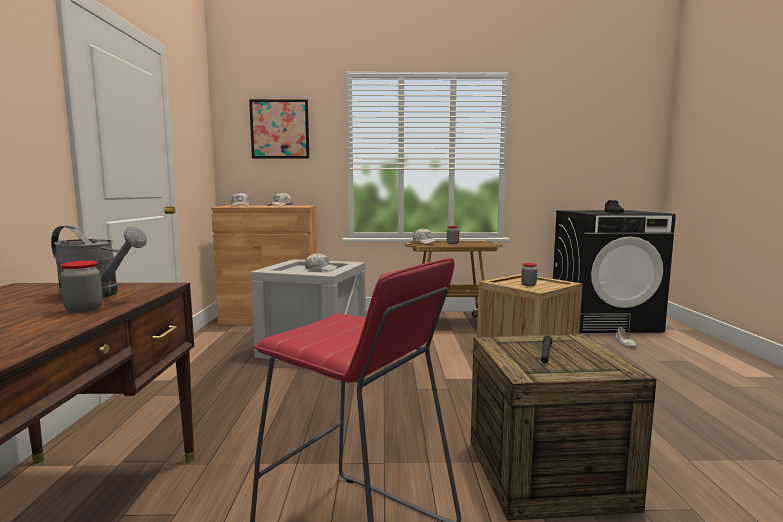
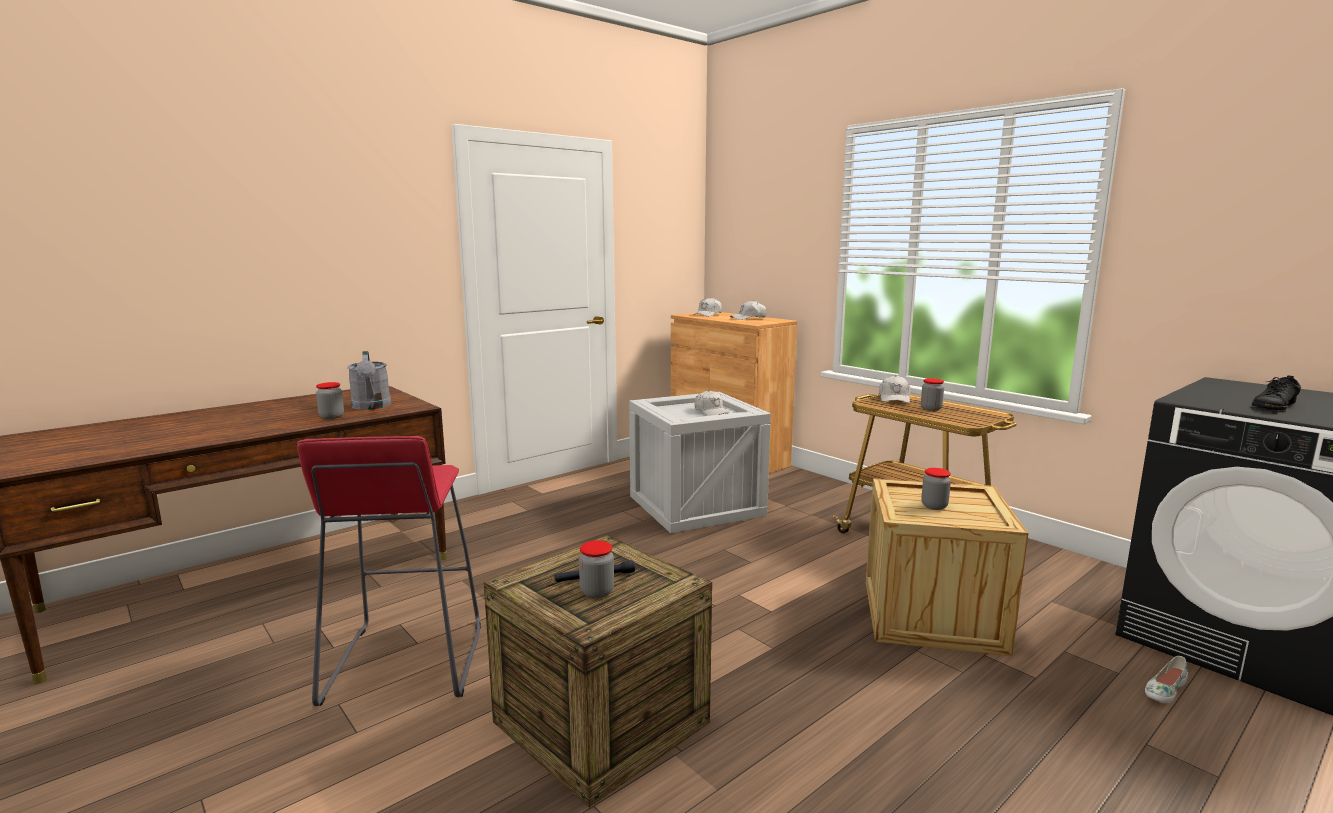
camera: 50 degrees right, 5 degrees up
(280, 129) = (767, 214): picture -> none
(571, 358) = (597, 592): none -> jar

